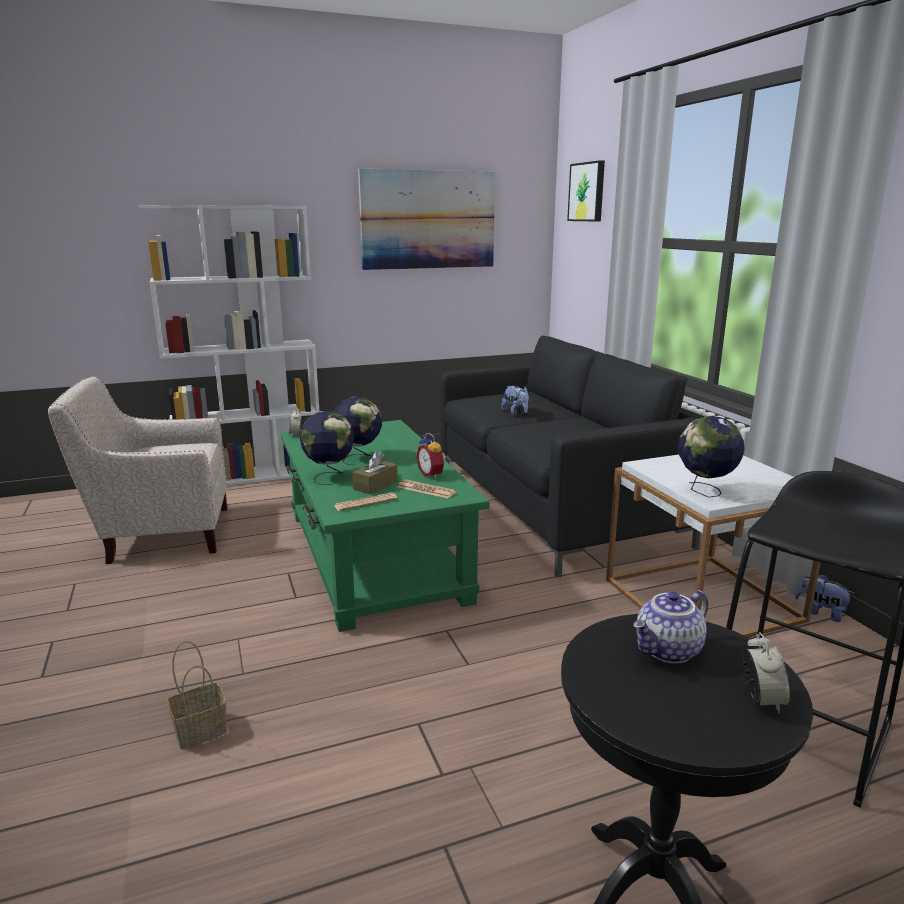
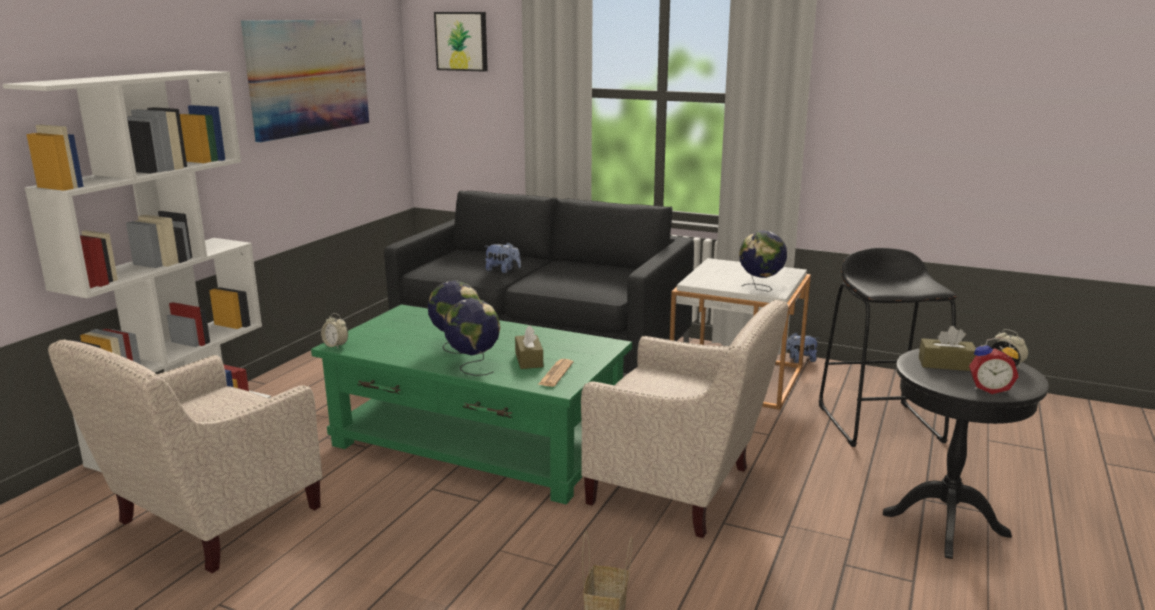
camera: 45 degrees left, 0 degrees up
(426, 490) = (574, 349): newspaper -> none
(432, 474) = (549, 338): alarm clock -> alarm clock (989, 389)
(441, 672) = (680, 490): none -> beige armchair
(669, 651) = (946, 364): teapot -> brown tissue box

